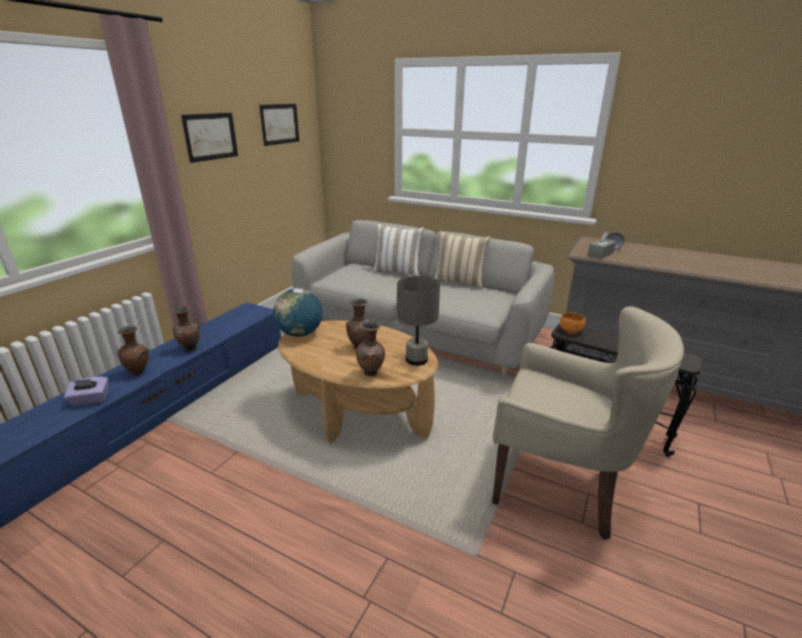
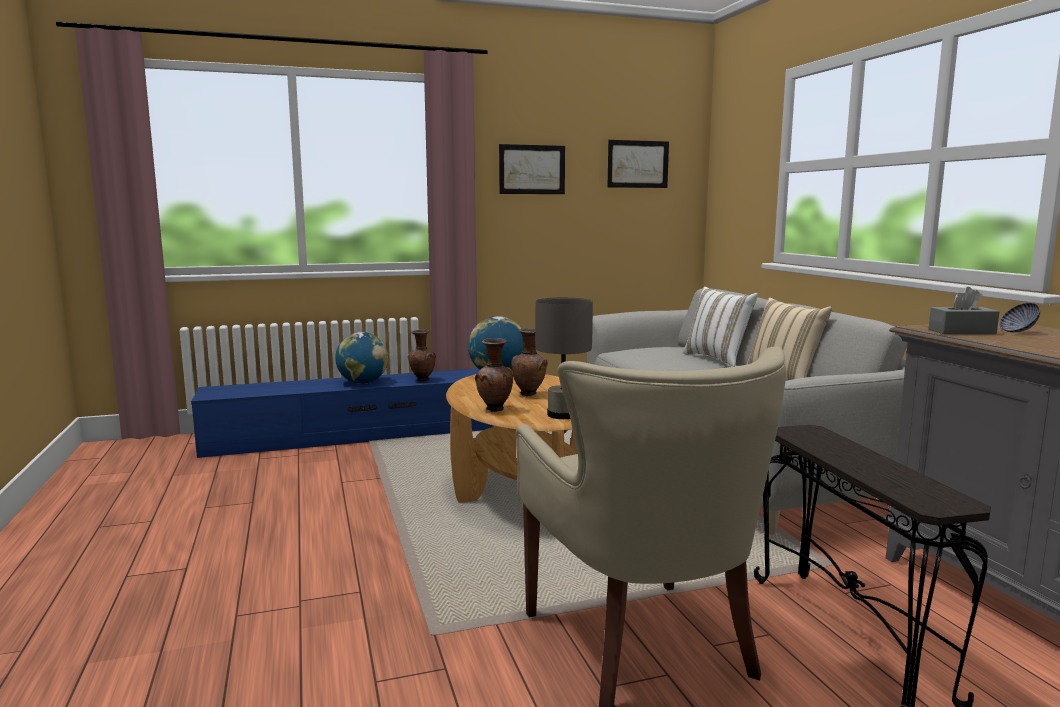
camera: 45 degrees right, 15 degrees down
(90, 400) = (307, 387): purple tissue box -> none
(139, 372) = (363, 383): brown vase -> globe
(569, 330) = (807, 432): orange bowl -> none

